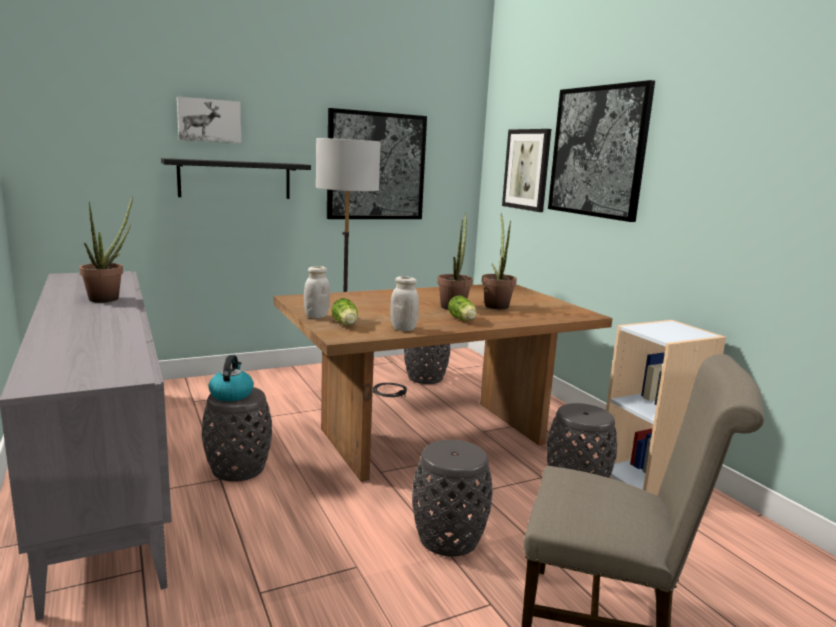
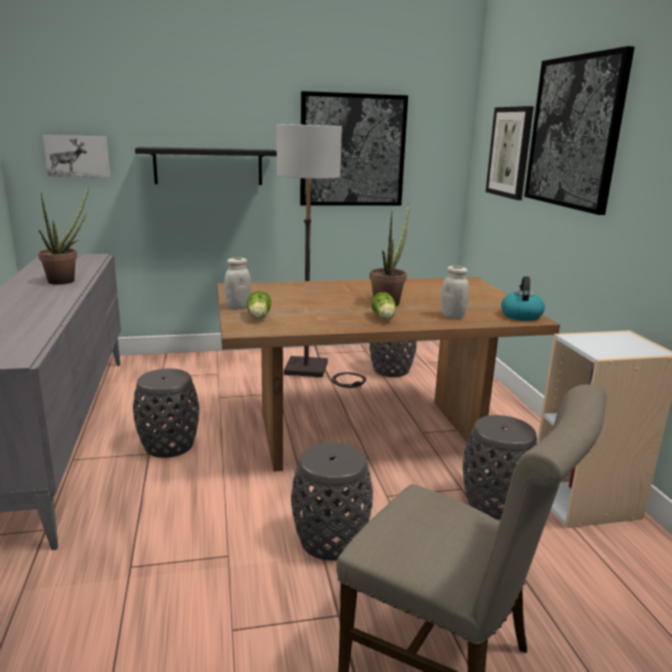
camera: 15 degrees right, 5 degrees up
(209, 120) = (182, 109): picture -> picture (78, 156)
(231, 394) = (160, 376): kettle -> kettle (521, 315)
(403, 329) = (312, 325): white jar -> white jar (452, 316)
(496, 305) = (436, 302): potted plant -> none

